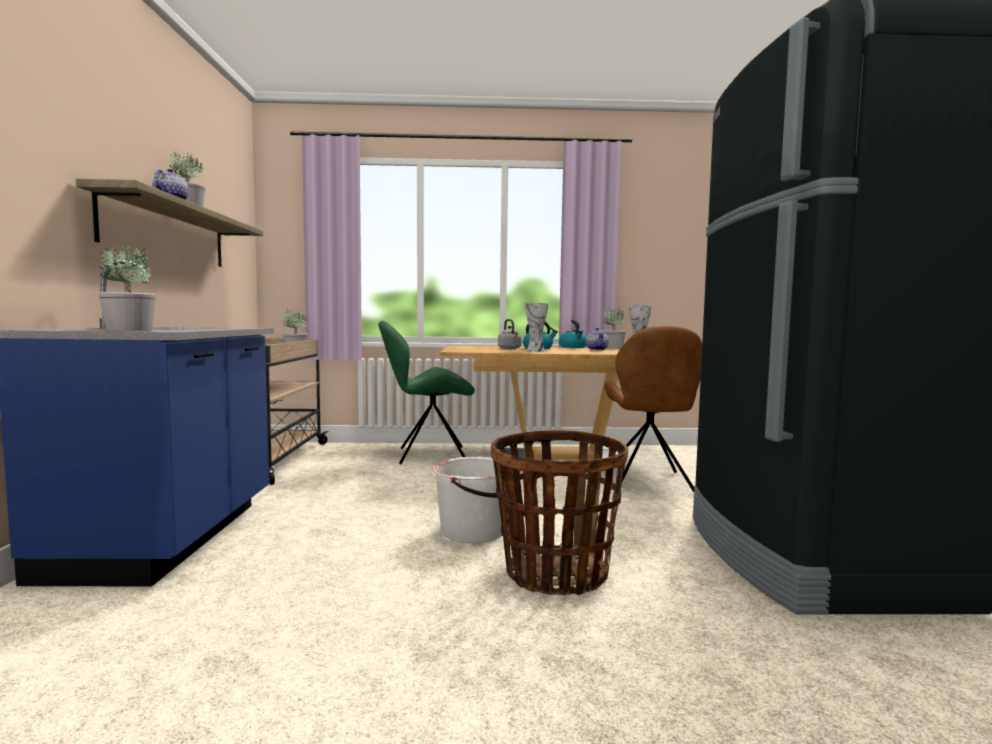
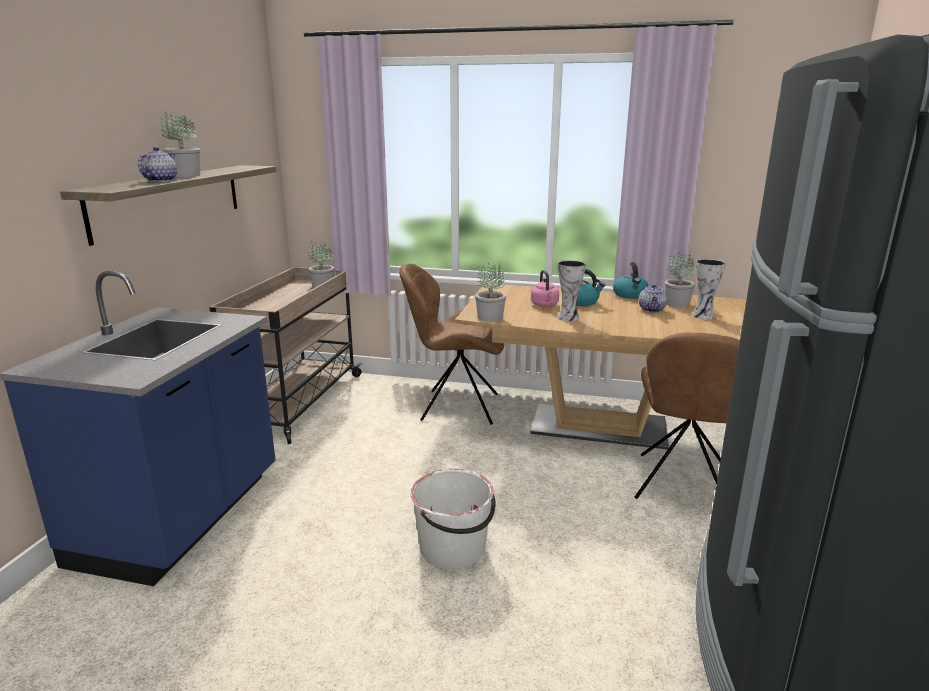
camera: 15 degrees right, 15 degrees up
(130, 330) = (107, 373): potted plant -> potted plant (490, 317)
(429, 455) = (456, 407): green chair -> brown chair
(510, 349) = (545, 305): grey kettle -> pink kettle
(555, 573) = (507, 631): basket -> none

